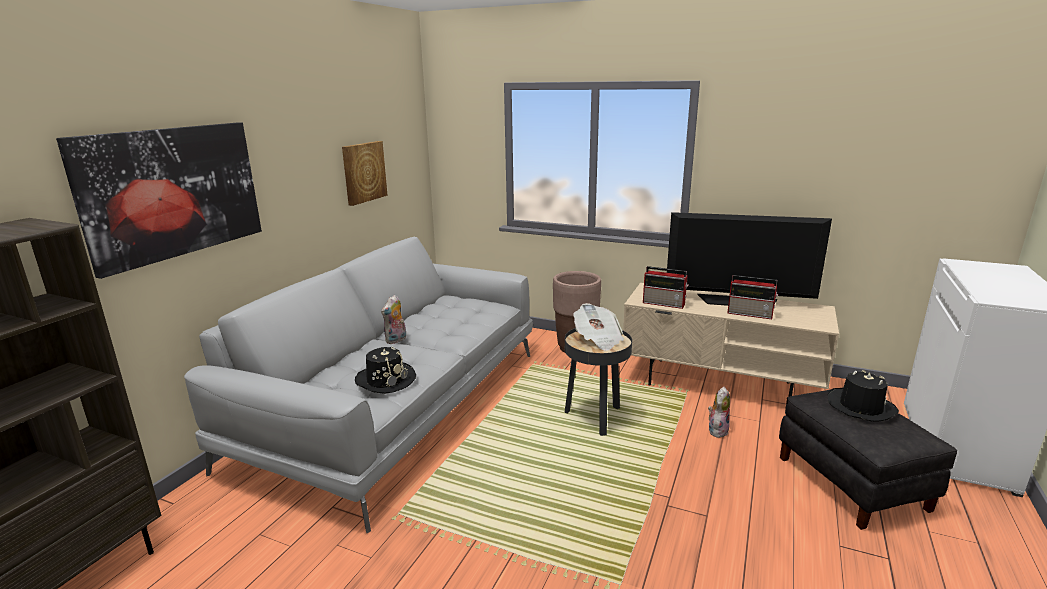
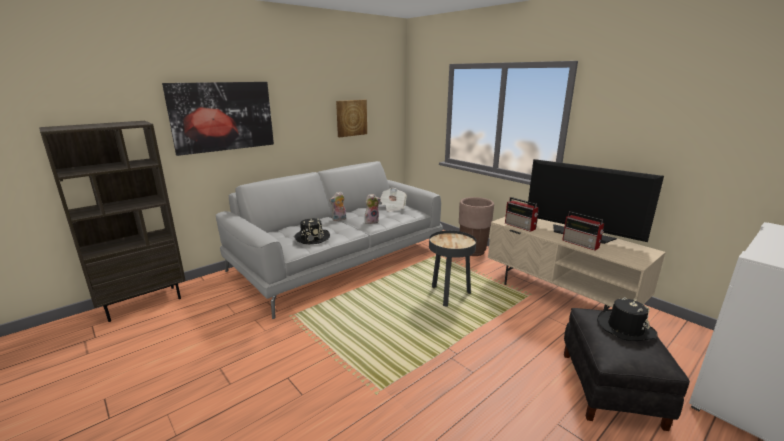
camera: 25 degrees right, 0 degrees up
(598, 339) = (454, 240): newspaper -> newspaper (393, 207)
(717, 430) = (530, 324): plush toy -> plush toy (371, 221)

